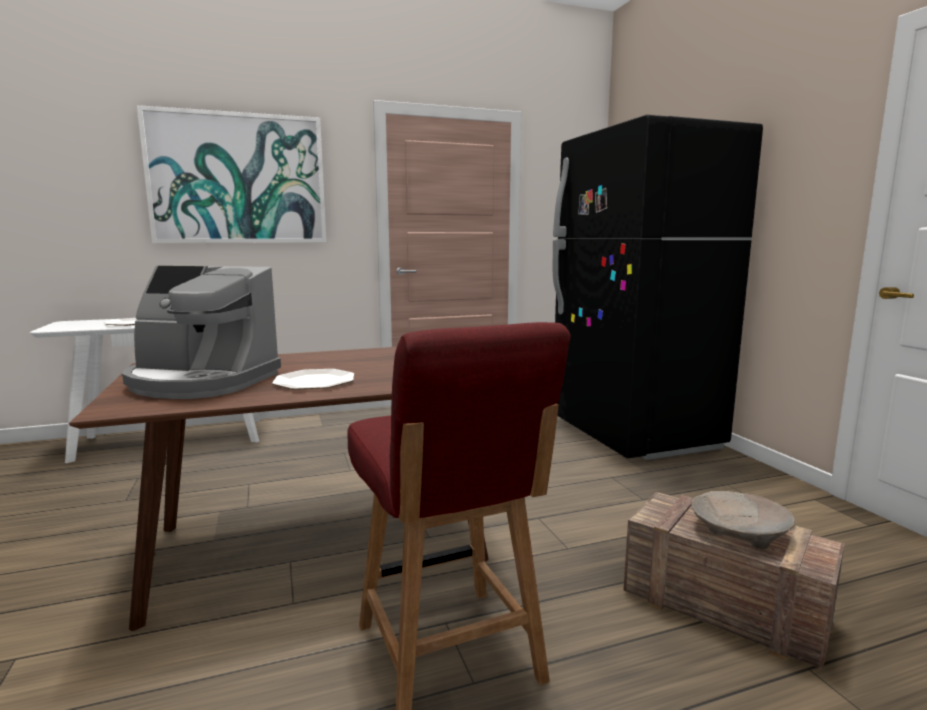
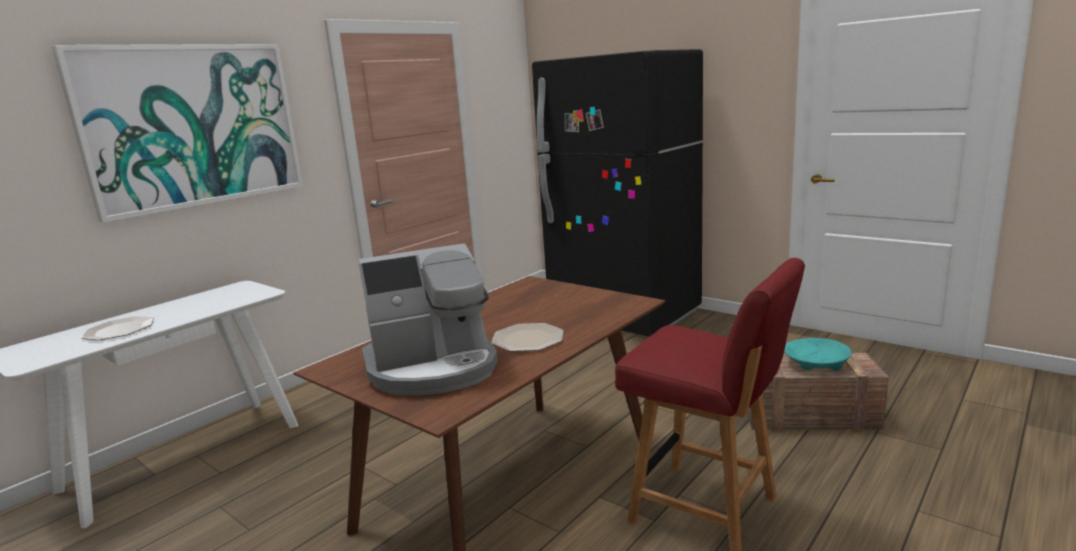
camera: 30 degrees left, 5 degrees up
(739, 532) = (816, 364): beige bowl -> turquoise bowl

